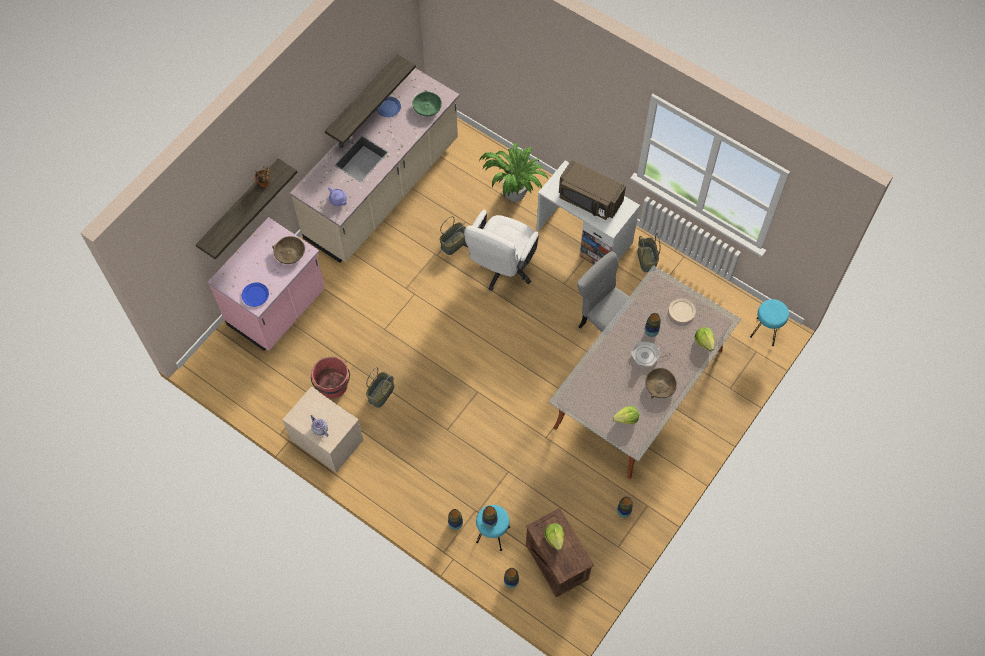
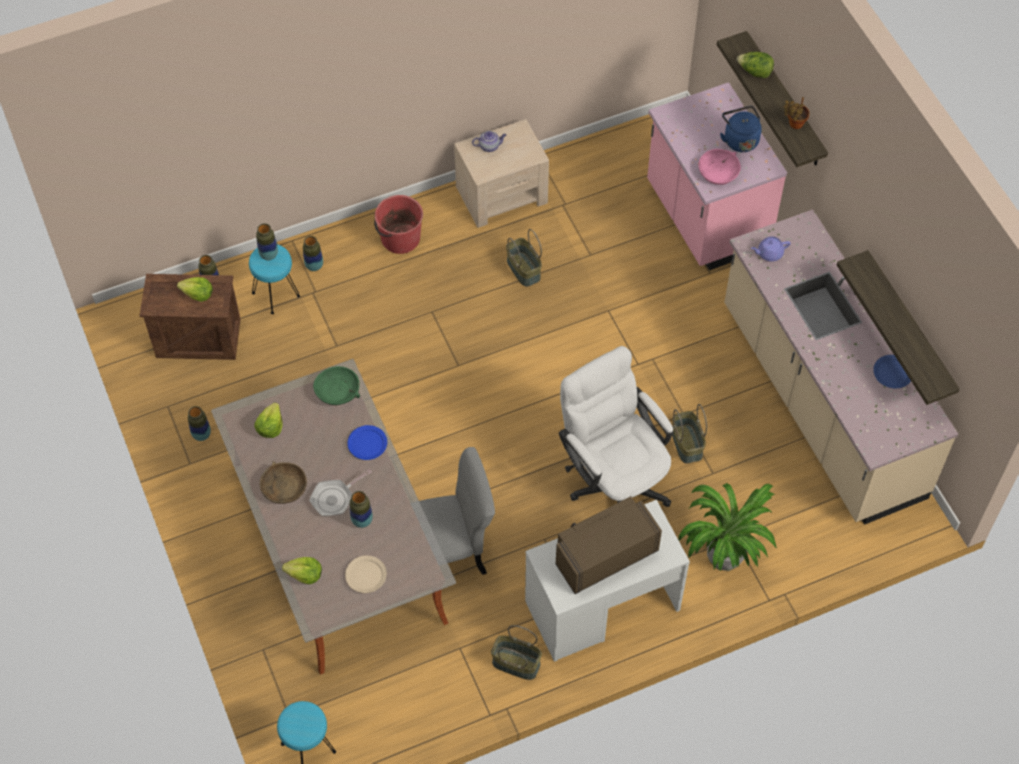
camera: 120 degrees right, 5 degrees down
(231, 223) = (754, 72): none -> lettuce
(255, 253) = (739, 139): none -> blue kettle
(255, 295) = (680, 118): blue plate -> blue plate (367, 444)
(289, 253) = (718, 171): brown bowl -> pink bowl
(333, 386) = (565, 228): red bucket -> red bucket (400, 238)
(427, 107) = (867, 418): green bowl -> green bowl (337, 390)
(647, 354) = (335, 498): frying pan -> frying pan turned 135 degrees counterclockwise

